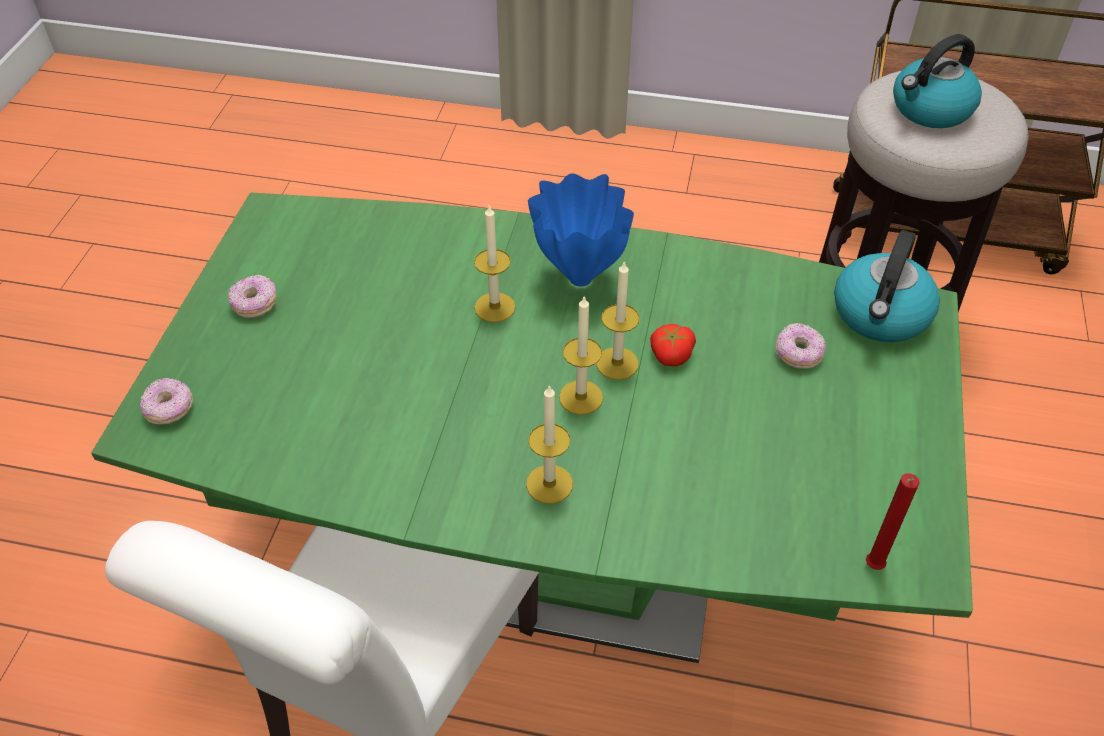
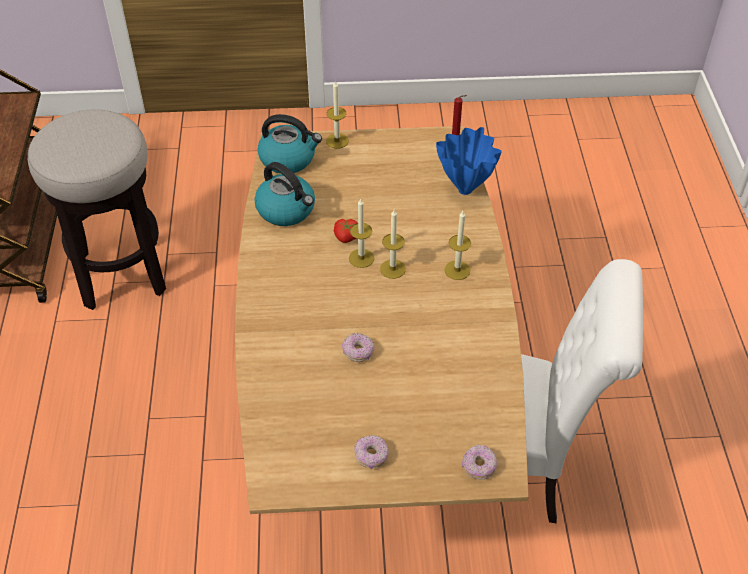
camera: 105 degrees left, 0 degrees up
(494, 307) = (333, 323): candle -> candle (337, 141)
(552, 564) = (373, 415): green dining table -> brown dining table
(578, 277) = (294, 288): blue vase -> blue vase (464, 190)
(798, 354) = (329, 187): donut -> donut (358, 352)
(930, 110) = (88, 144): kettle -> kettle (287, 210)

